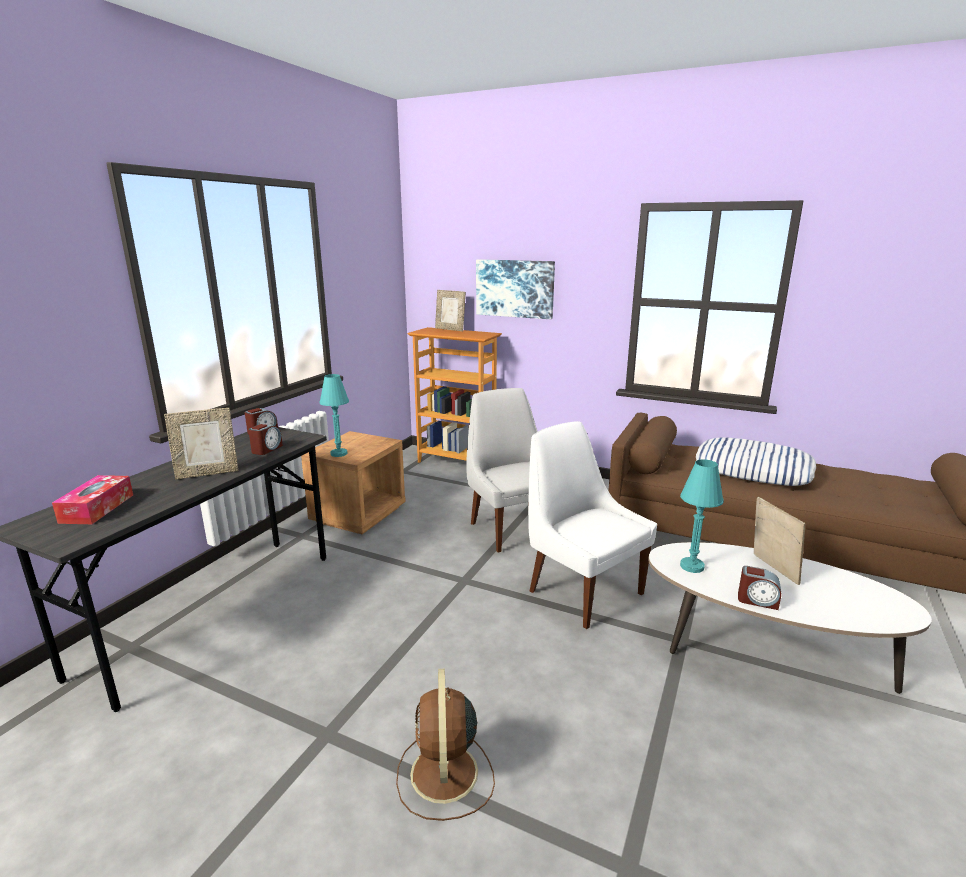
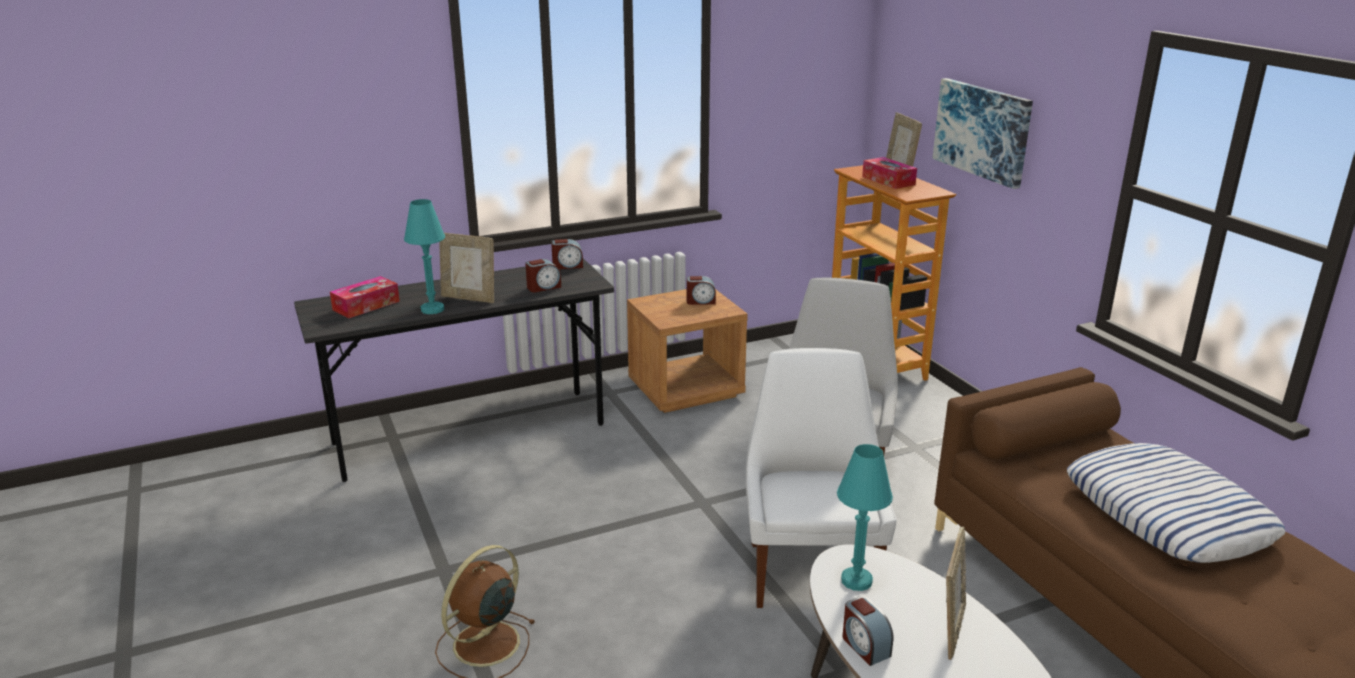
camera: 40 degrees right, 5 degrees up
(339, 453) = (661, 310): turquoise table lamp -> turquoise table lamp (432, 309)
(359, 441) = (700, 301): none -> alarm clock
(452, 333) = (888, 180): none -> tissue box

